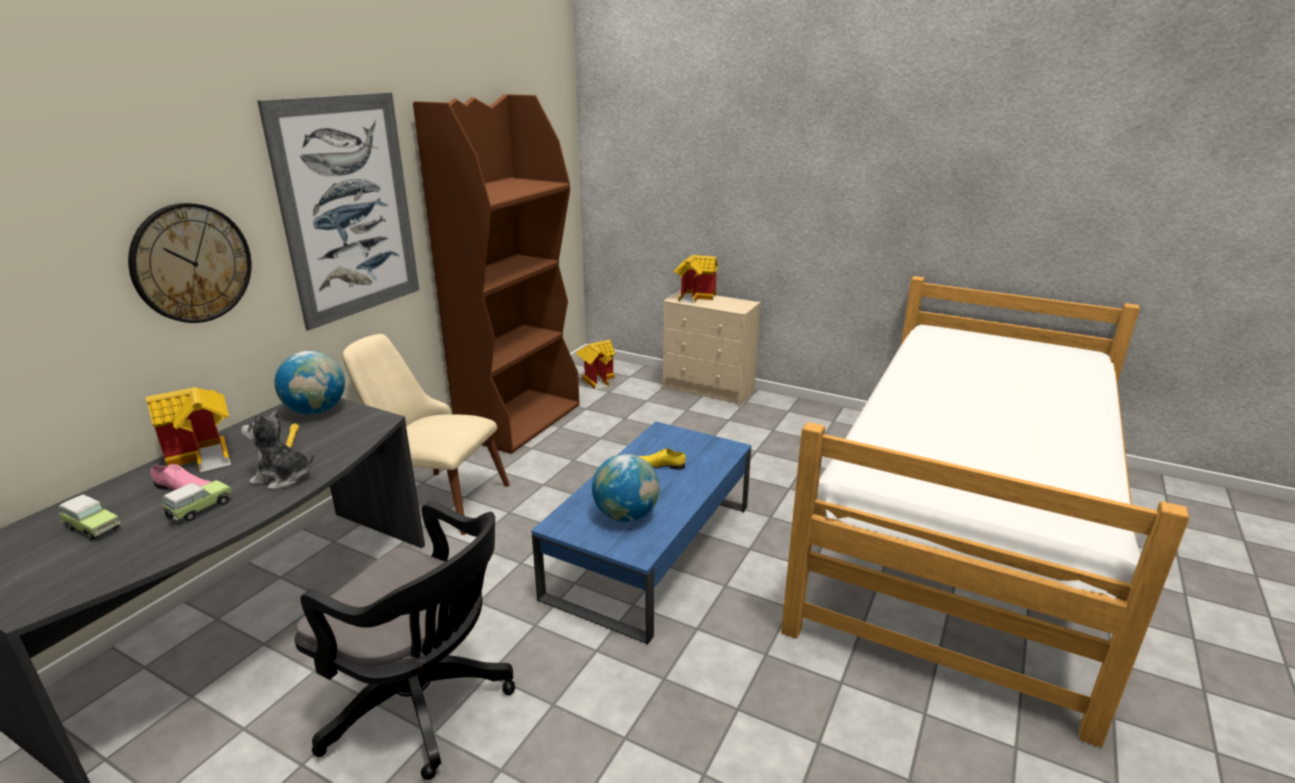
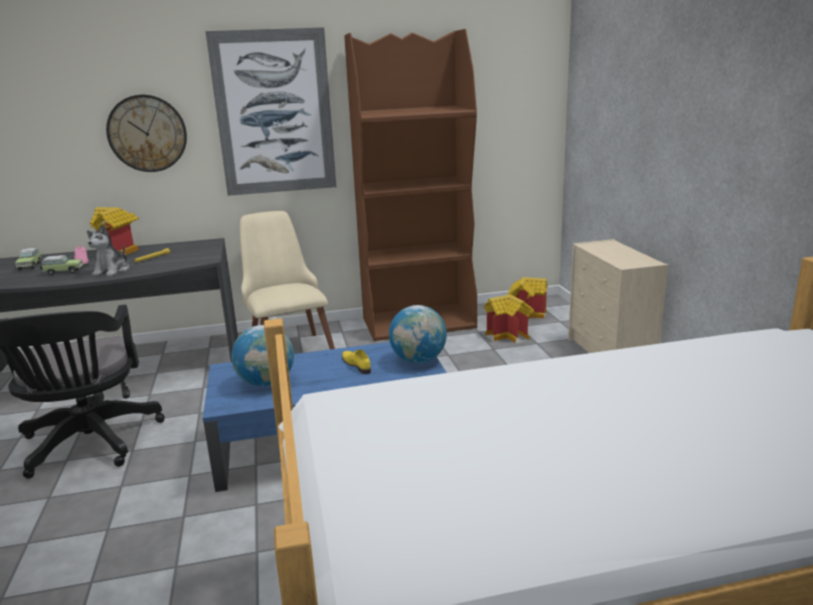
camera: 50 degrees right, 5 degrees down
(283, 477) = (112, 271): plush toy -> plush toy turned 135 degrees counterclockwise
(316, 411) = (198, 247): globe -> globe (418, 360)
(695, 297) = (610, 247): toy house -> toy house (509, 336)

